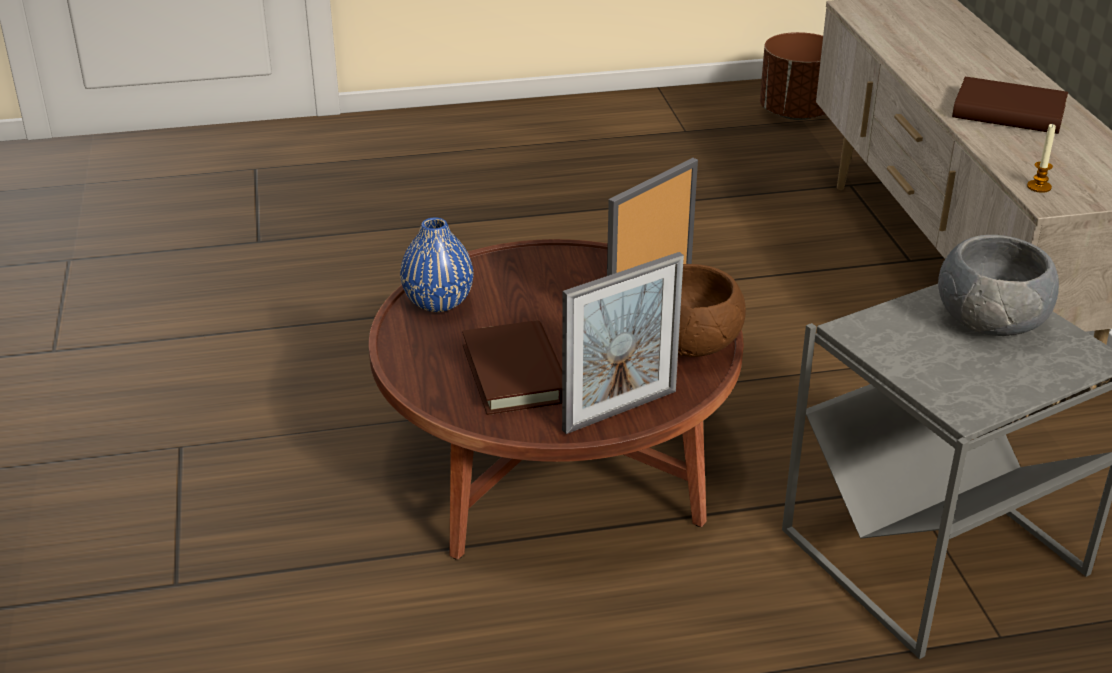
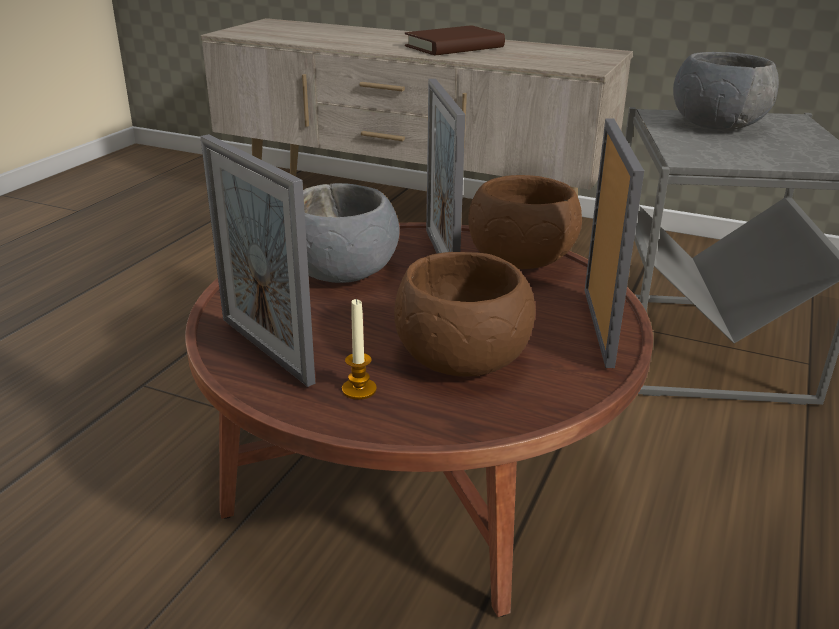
camera: 55 degrees left, 5 degrees down
(438, 302) = (266, 349): blue vase -> picture frame
(515, 373) = (463, 358): brown book -> brown bowl
(576, 282) = (343, 271): none -> grey bowl
(796, 113) = (145, 173): brown planter -> none
(1039, 187) = (564, 65): candle -> candle (359, 389)

